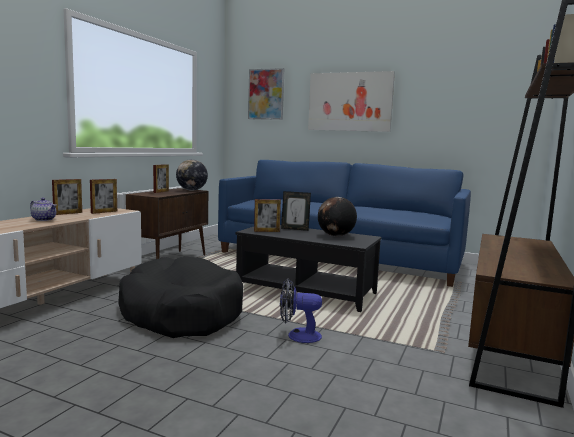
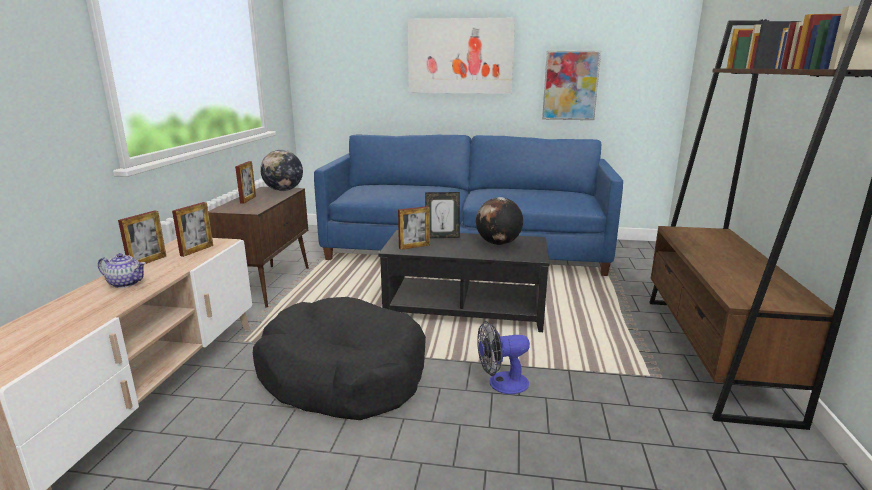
camera: 15 degrees left, 10 degrees up
(266, 94) = (347, 46): picture -> picture (570, 85)

